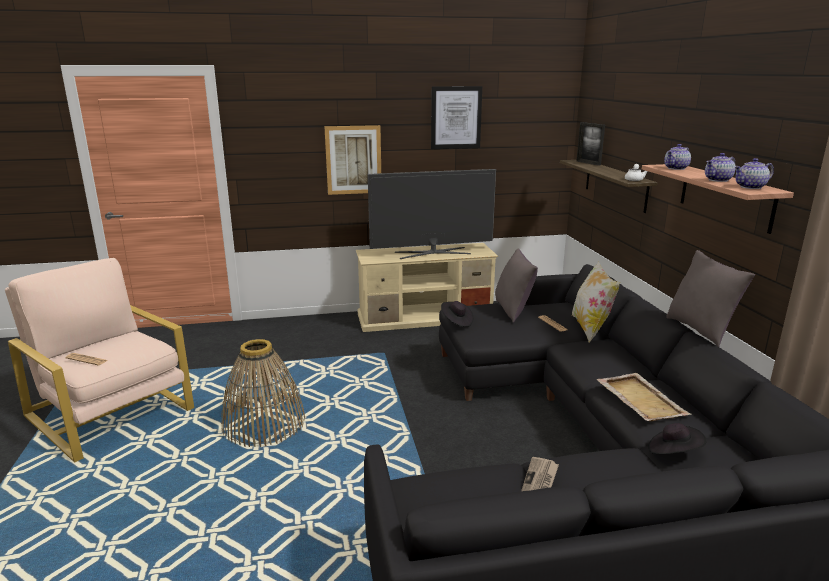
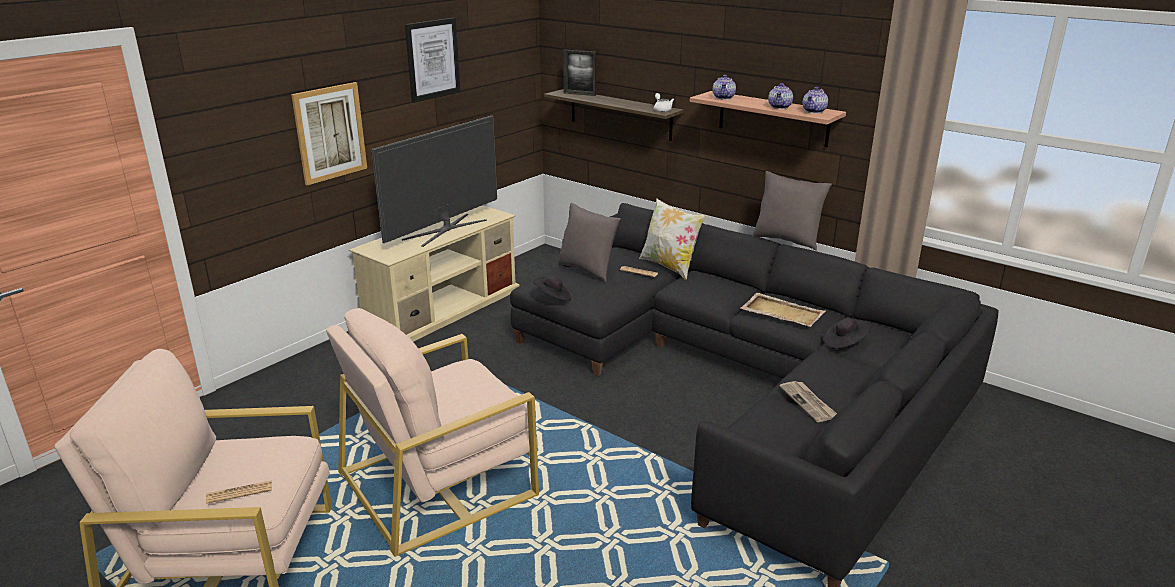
camera: 40 degrees left, 5 degrees up
(263, 423) = (439, 482): basket -> beige armchair

